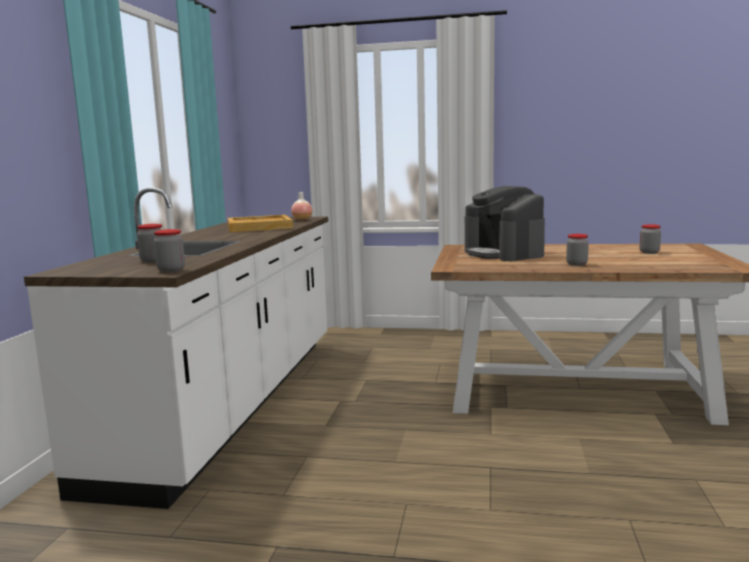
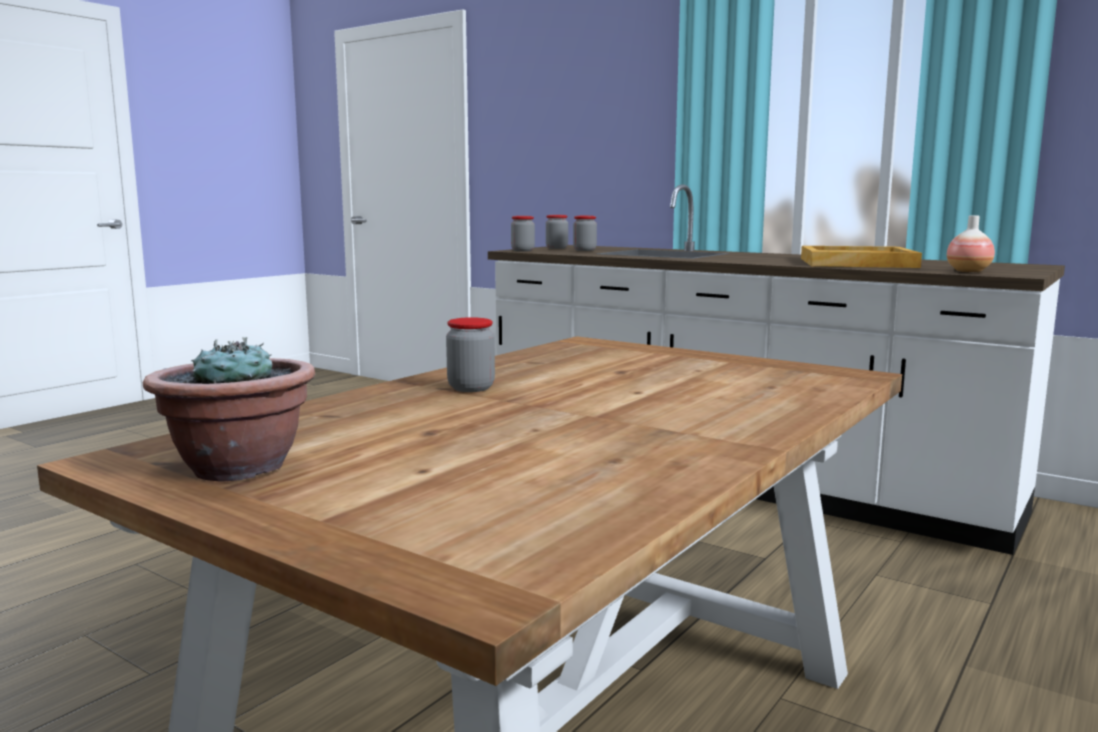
camera: 115 degrees right, 0 degrees up
(503, 253) = (684, 379): coffee machine -> none
(649, 252) = (471, 471): jar -> jar (556, 248)
(707, 262) = (237, 468): none -> potted plant

